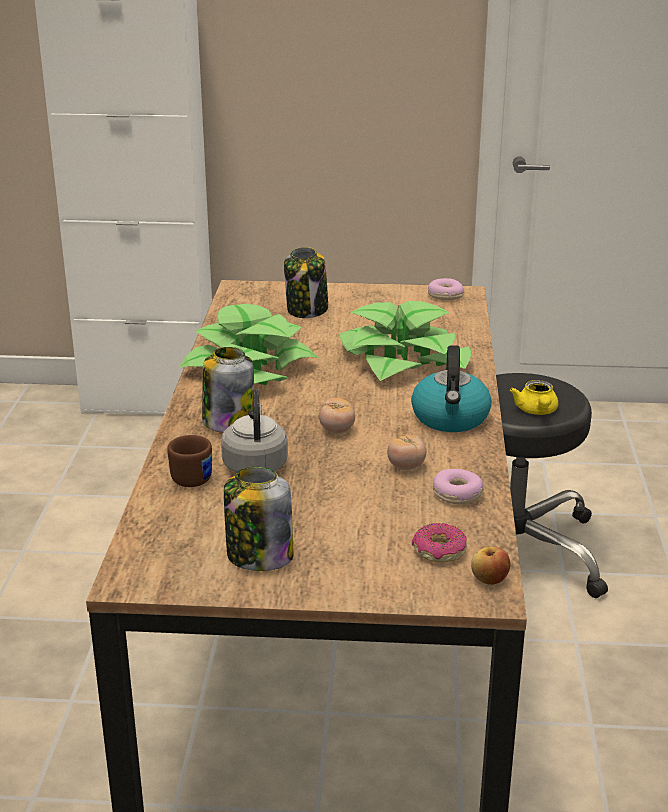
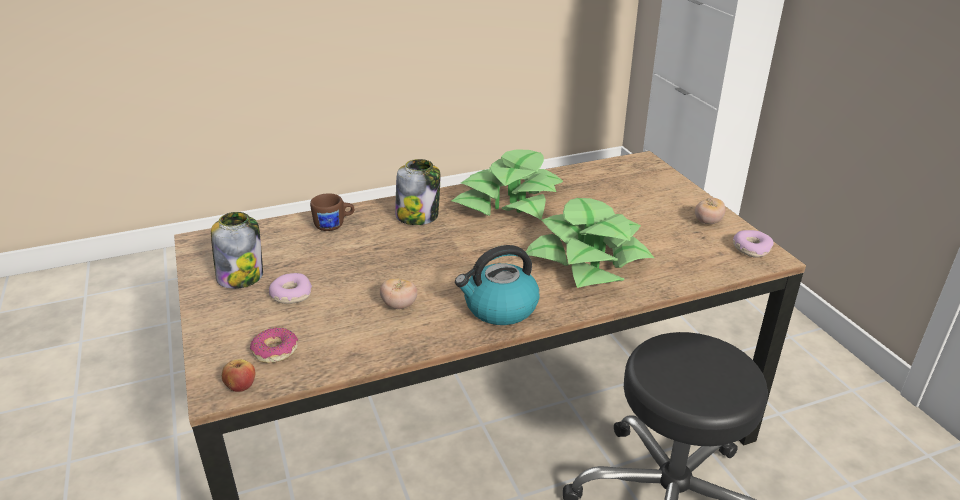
camera: 65 degrees right, 5 degrees up
(255, 464) = (364, 242): grey kettle -> none
(307, 310) = (636, 196): jar -> none
(337, 430) = (438, 260): tomato -> tomato (707, 222)
(457, 494) = (368, 341): donut -> donut (291, 295)
(536, 411) = (674, 384): yellow teapot -> none

